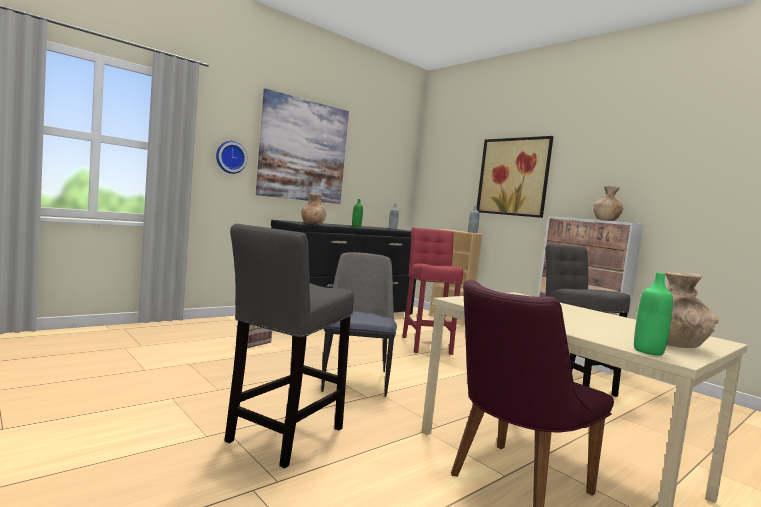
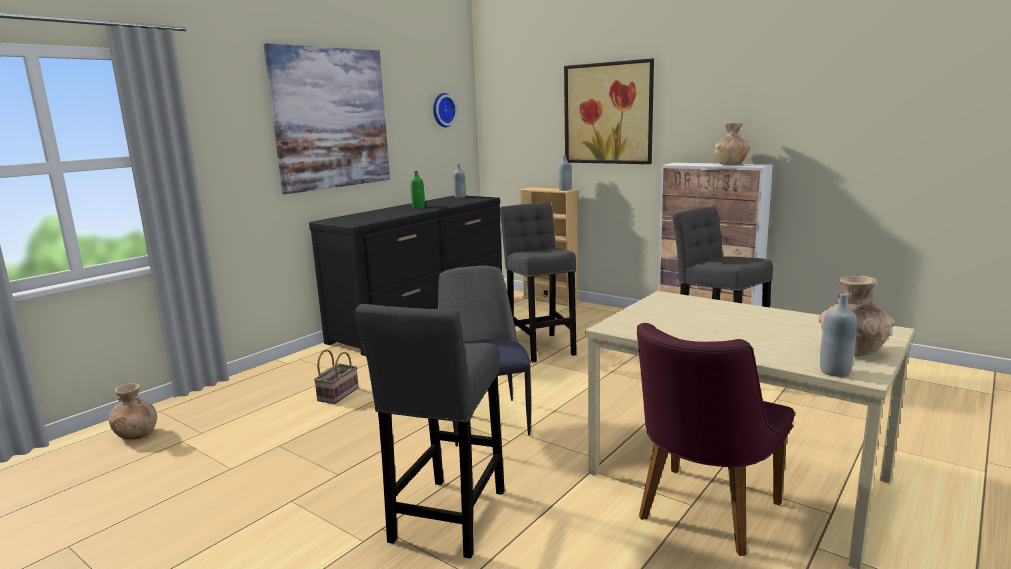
camera: 10 degrees left, 10 degrees up
(230, 157) = (240, 151): wall clock -> wall clock (442, 110)
(313, 224) = (368, 220): brown vase -> brown vase (137, 434)
(426, 344) = (540, 346): red stool -> grey stool
(648, 351) = (835, 371): green bottle -> grey bottle

